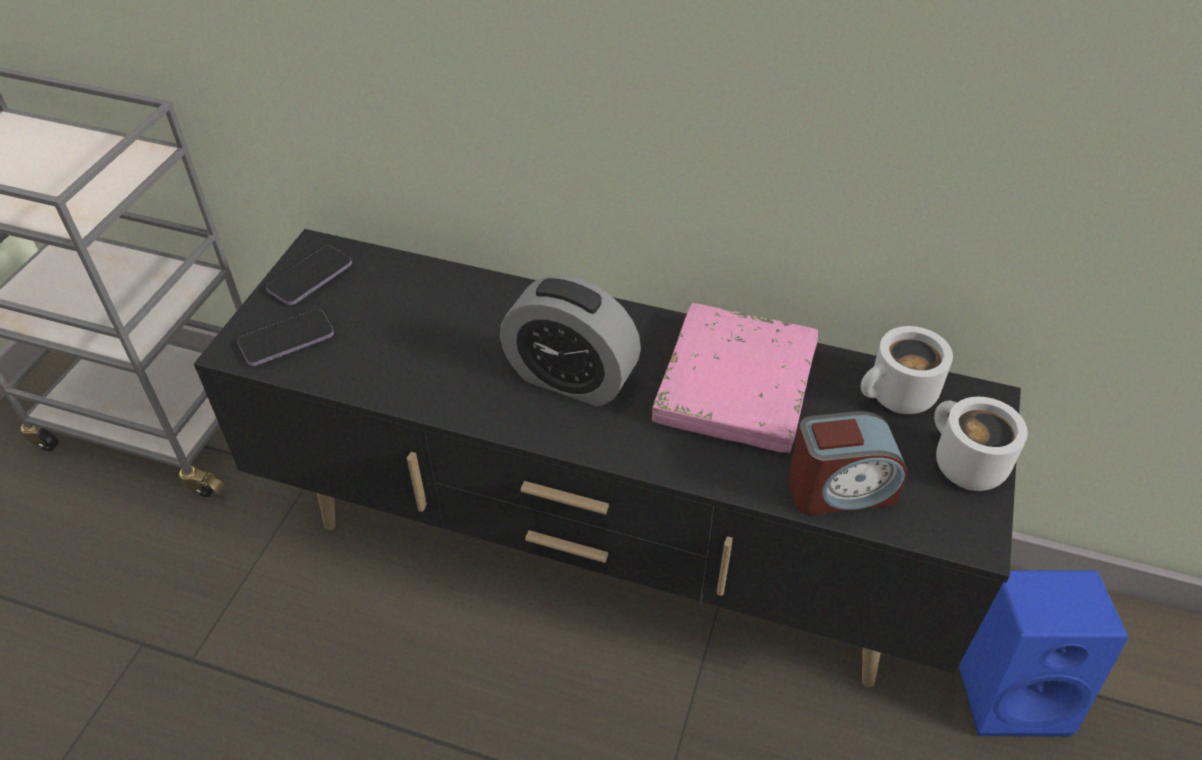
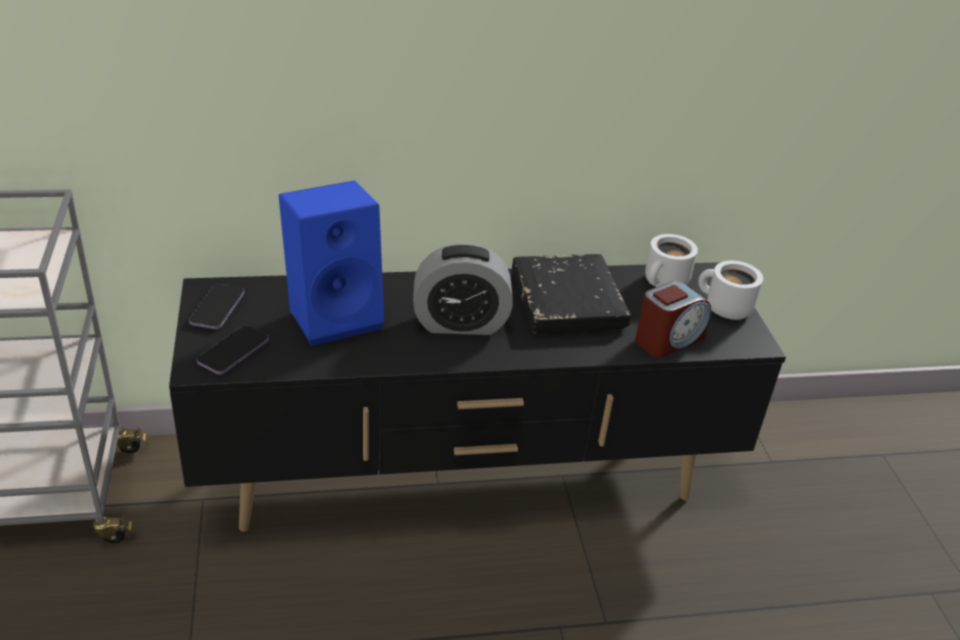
camera: 30 degrees left, 10 degrees down
(736, 385) = (567, 300): pink book -> black book
(1013, 691) = (767, 473): blue speaker -> blue speaker (335, 315)

